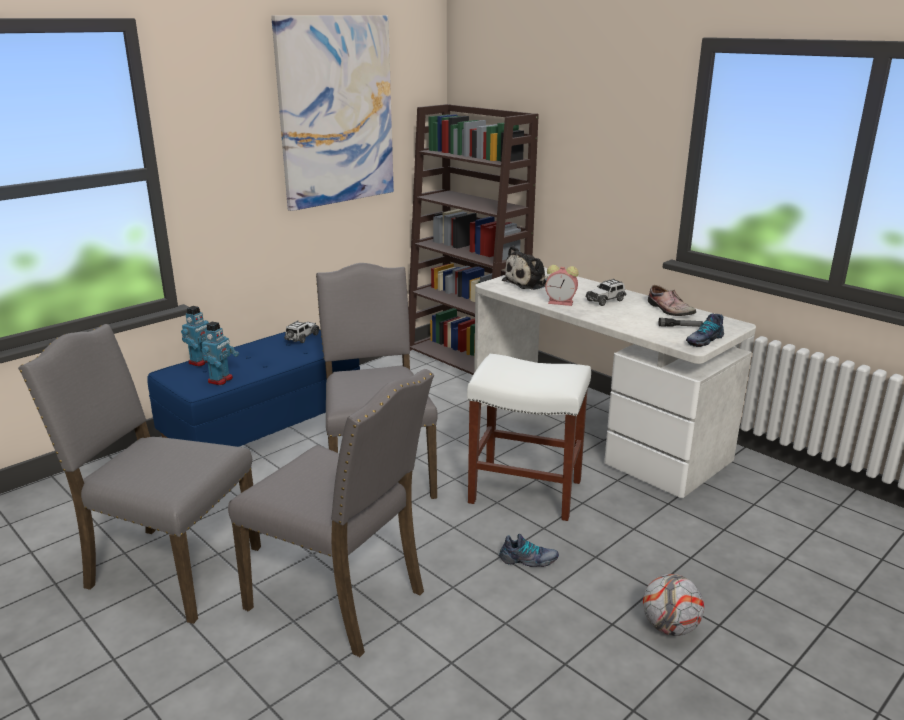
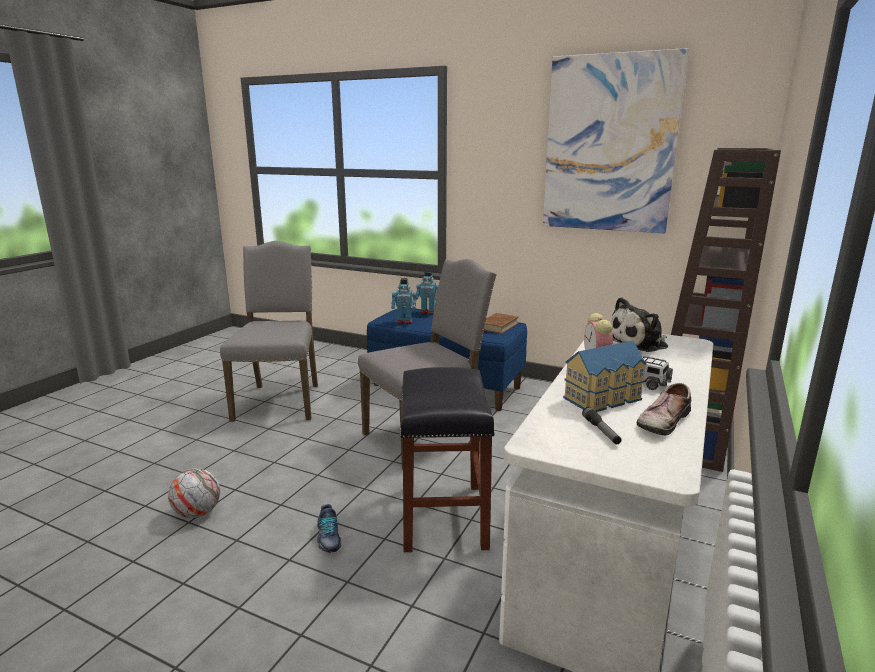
camera: 70 degrees right, 5 degrees down
(302, 338) = (497, 326): toy car -> brown book
(341, 598) = (259, 461): grey chair -> none
(523, 491) = (443, 515): white stool -> black stool
(529, 283) = (640, 343): plush toy -> plush toy turned 60 degrees counterclockwise
(630, 315) = (605, 399): none -> toy house
(669, 627) = (235, 654): football -> football (197, 513)
(703, 340) = (566, 450): shoe -> none

